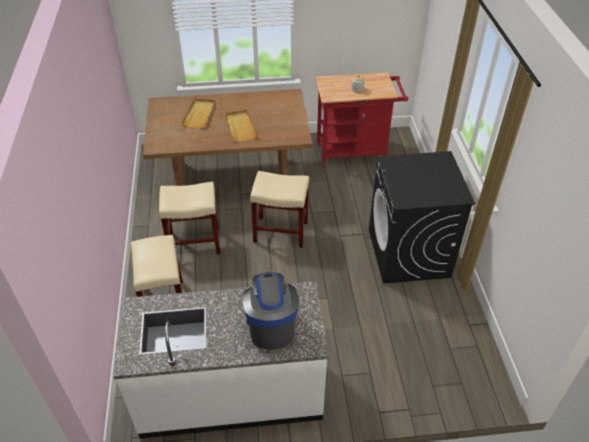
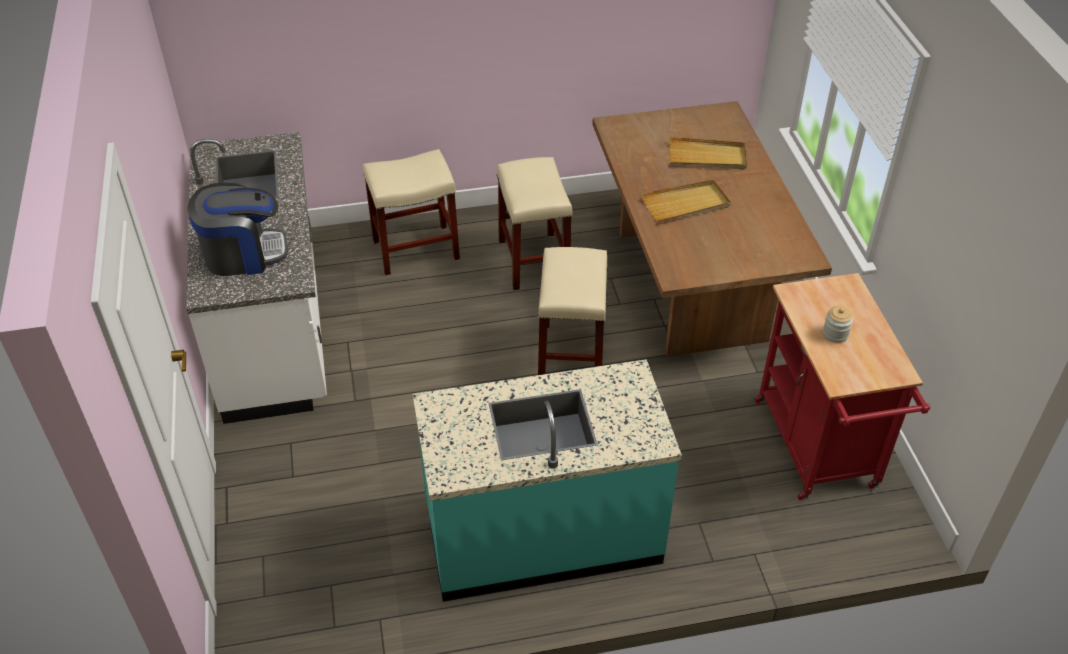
camera: 85 degrees right, 0 degrees up
(409, 253) = (542, 534): black washing machine -> turquoise counter

